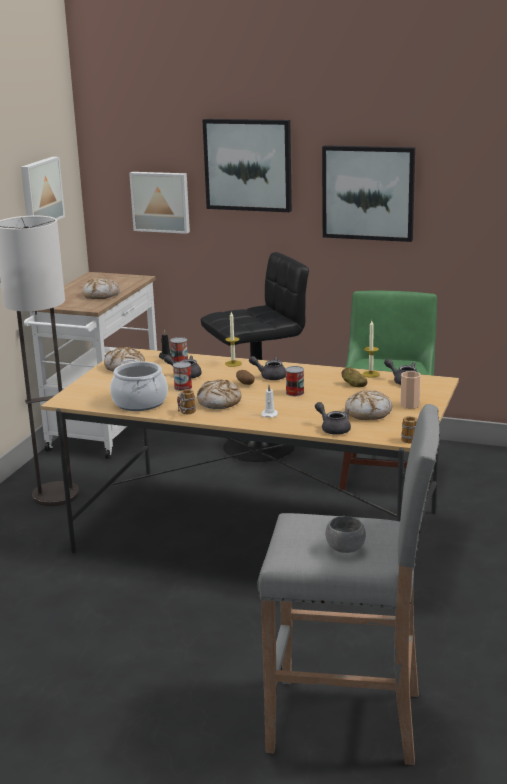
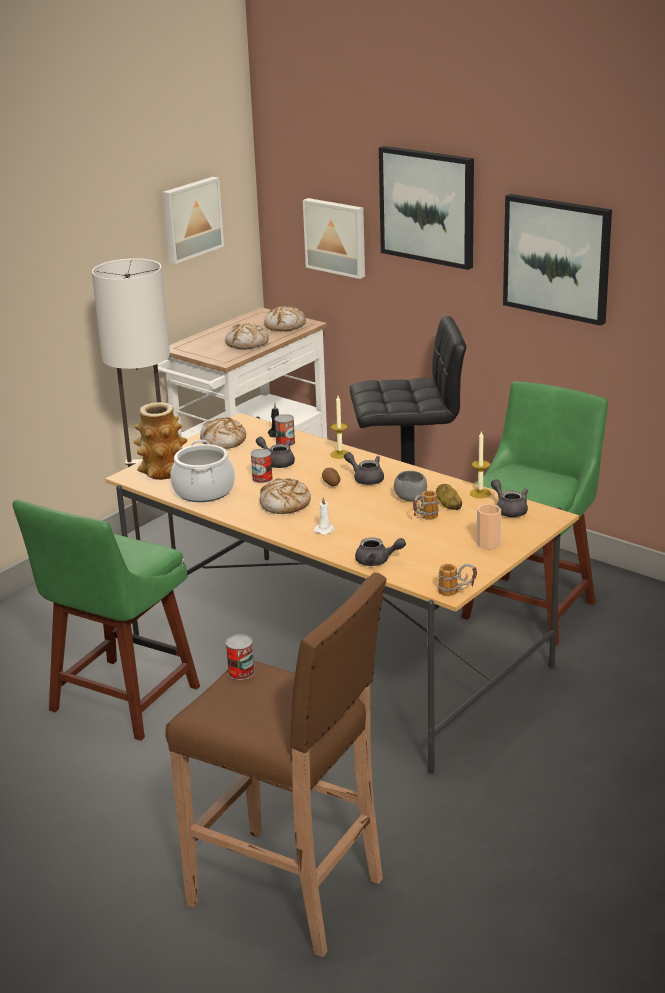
camera: 20 degrees right, 5 degrees up
(90, 394) = (163, 471): none -> vase
(92, 604) = (119, 702): none -> green chair
(185, 414) = (238, 514): mug -> mug (424, 518)
(295, 393) = (375, 505): can -> can (241, 672)
(333, 429) = (377, 561): grey teapot -> grey teapot turned 120 degrees clockwise
(345, 548) = (266, 714): grey bowl -> grey bowl (410, 498)
(349, 721) = (289, 892): grey stool -> brown stool
(368, 412) = (433, 546): bread -> bread (285, 326)

